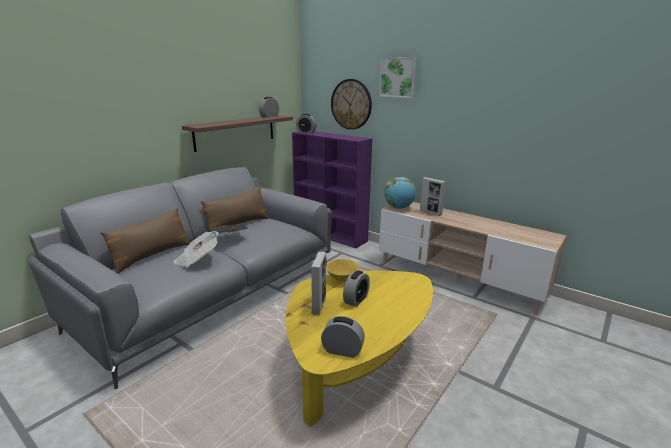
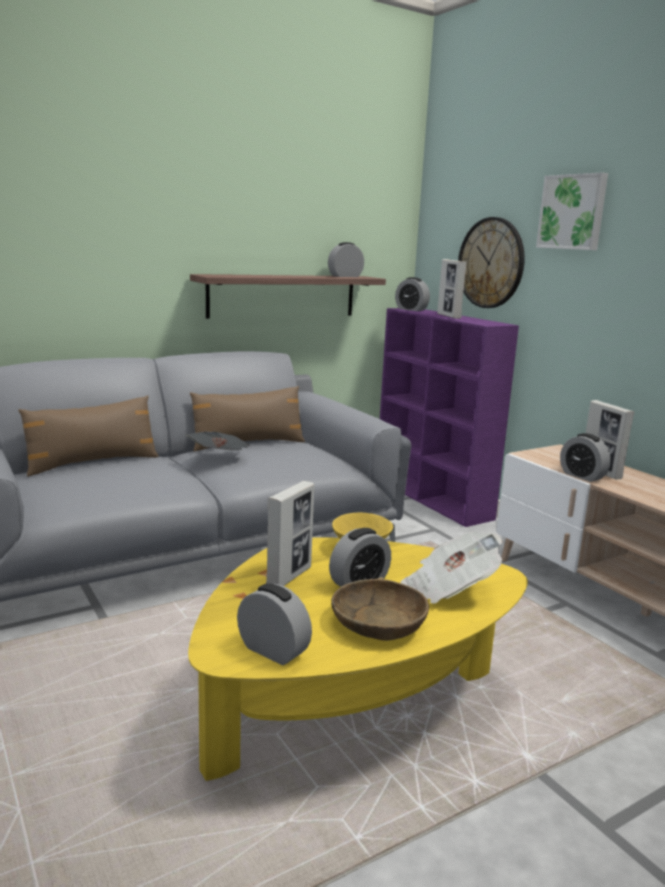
camera: 20 degrees right, 5 degrees down
(197, 259) = (148, 477): newspaper -> newspaper (448, 589)
(331, 135) = (448, 316): none -> picture frame
(380, 320) = (378, 622): none -> brown bowl
(399, 208) = (542, 456): globe -> none
(424, 216) = (582, 476): none -> alarm clock

